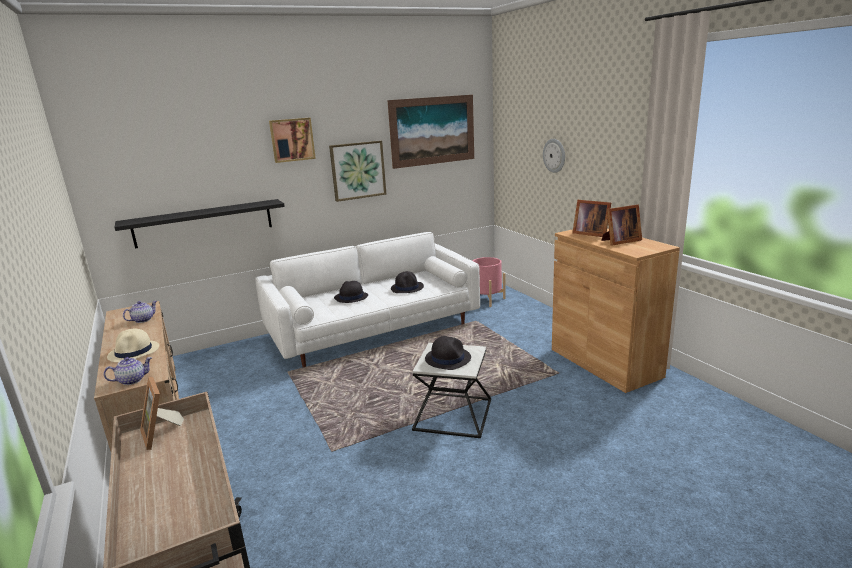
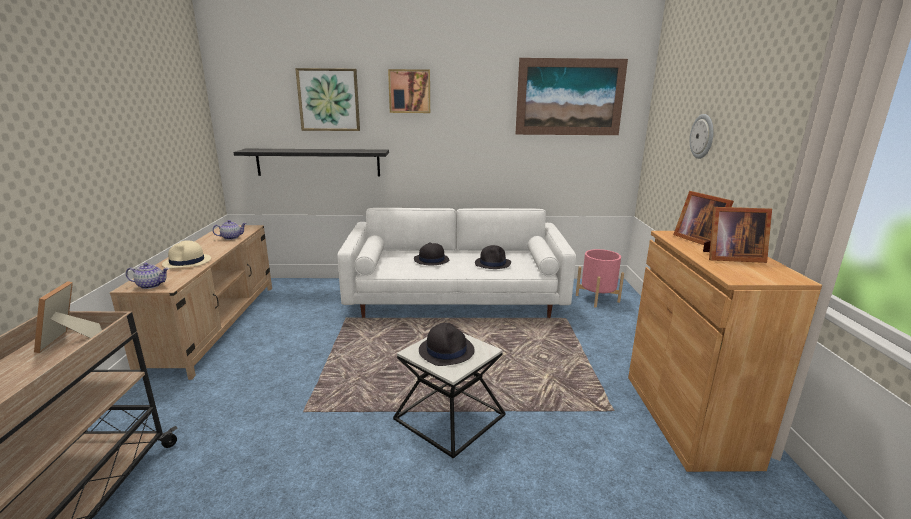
camera: 25 degrees right, 0 degrees up
(358, 170) = (475, 131): picture -> picture (329, 100)

